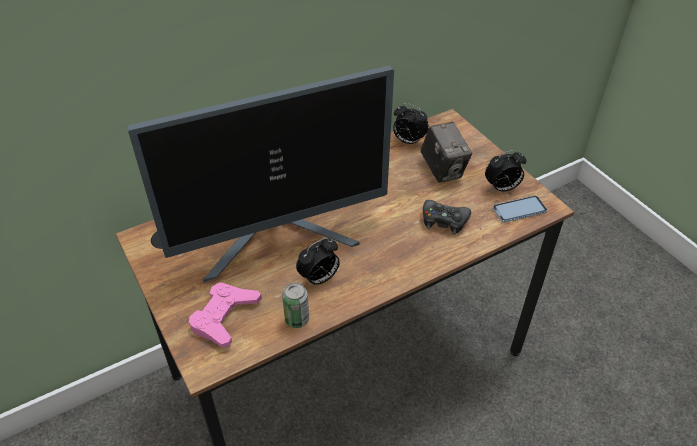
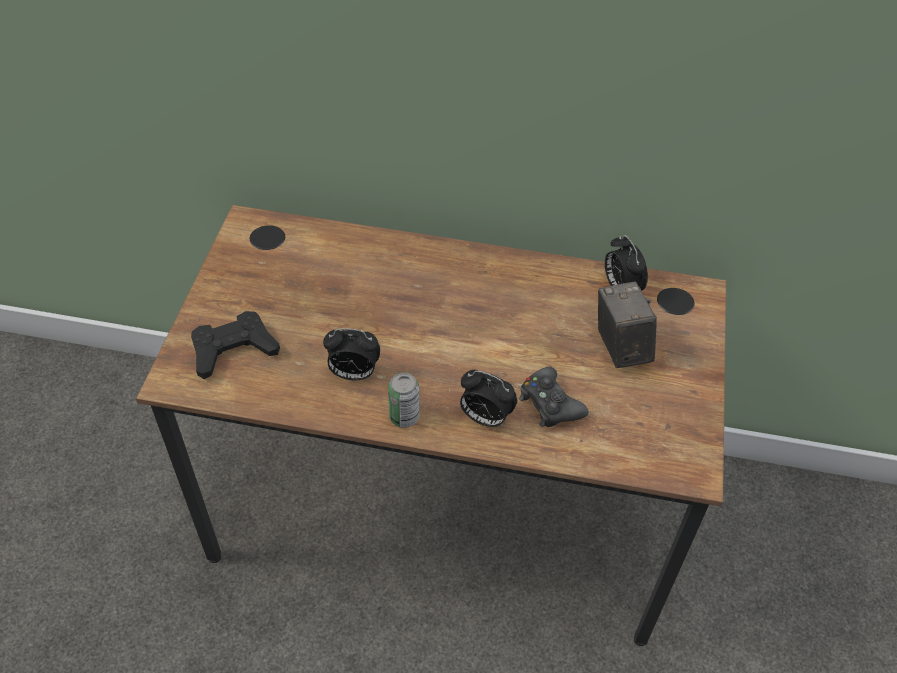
camera: 40 degrees right, 5 degrees up
(224, 317) = (233, 349): pink game controller -> black game controller
(279, 239) = (362, 307): monitor -> none
(297, 319) = (289, 398): can -> can (404, 417)
(443, 170) = (620, 346): camera -> camera turned 150 degrees clockwise
(502, 188) = (664, 413): alarm clock -> alarm clock (485, 418)
(519, 210) = (653, 452): phone -> none

